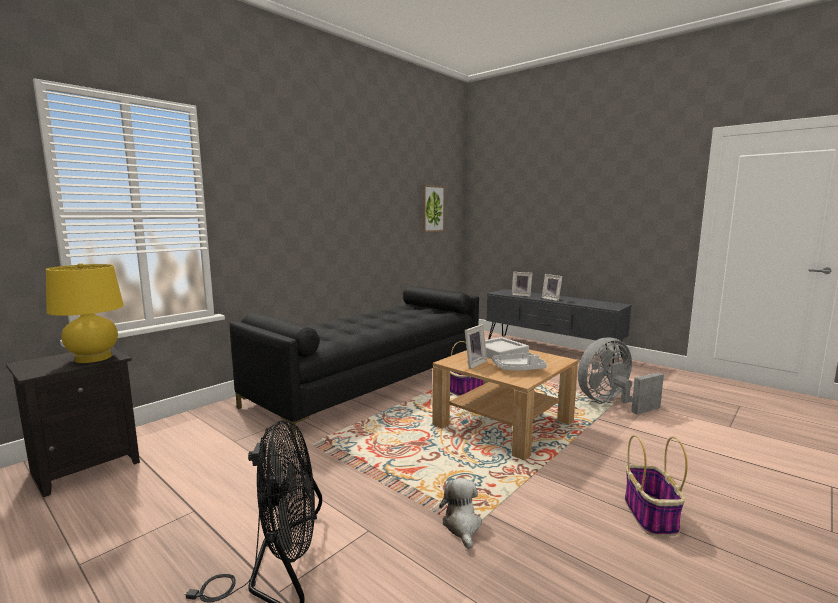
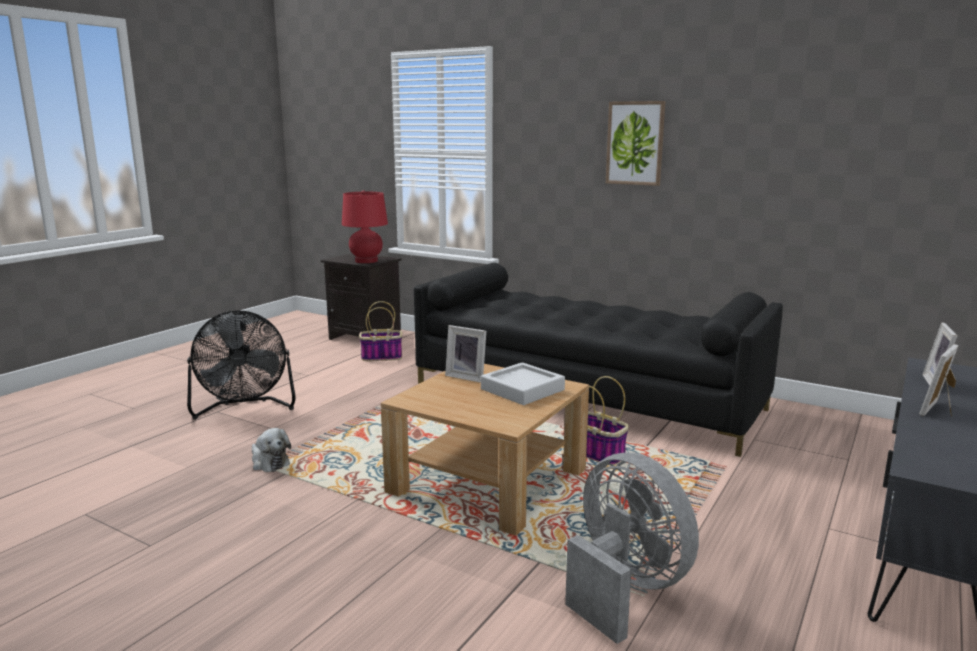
camera: 80 degrees right, 5 degrees up
(93, 358) = (366, 261): yellow table lamp -> red table lamp
(432, 208) = (900, 156): picture -> picture (635, 143)
(462, 525) = (269, 462): plush toy -> plush toy turned 60 degrees clockwise
(518, 368) = (455, 399): grey tray -> none
(651, 516) = (260, 567): basket -> basket (381, 357)

